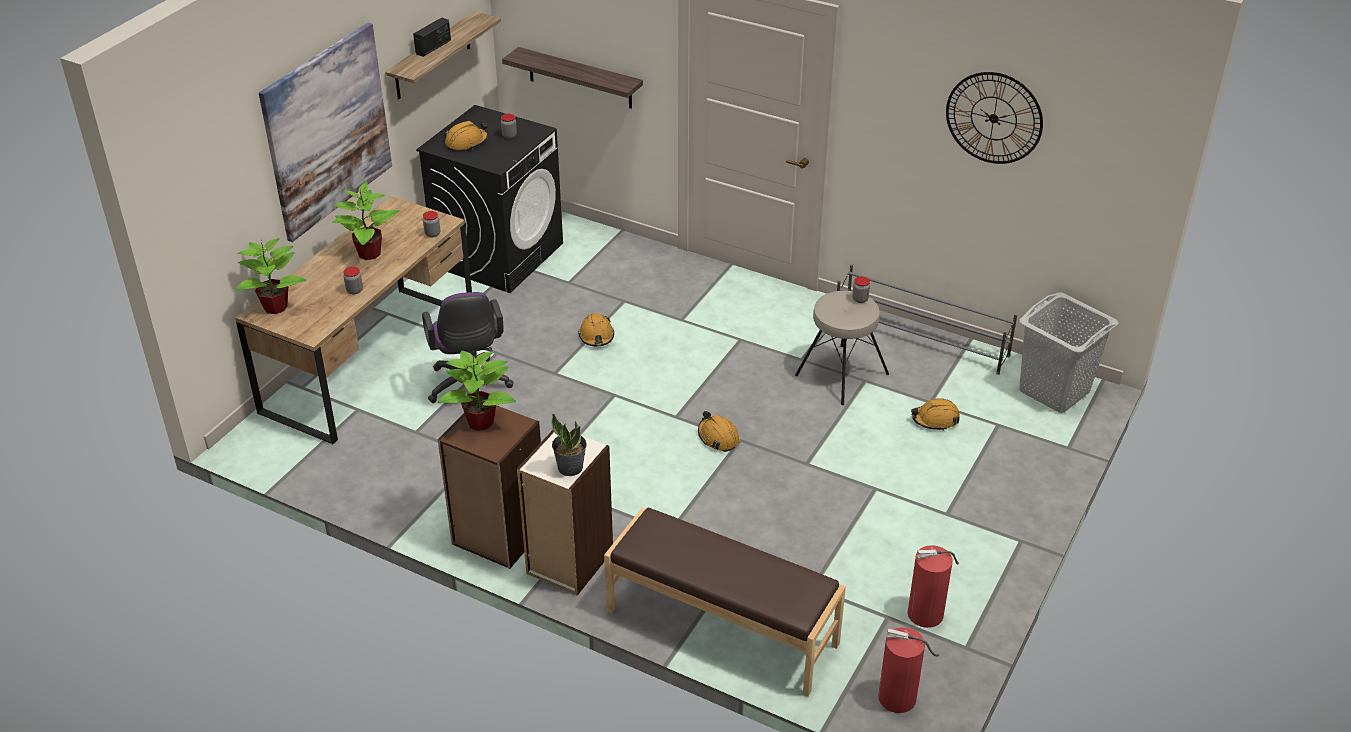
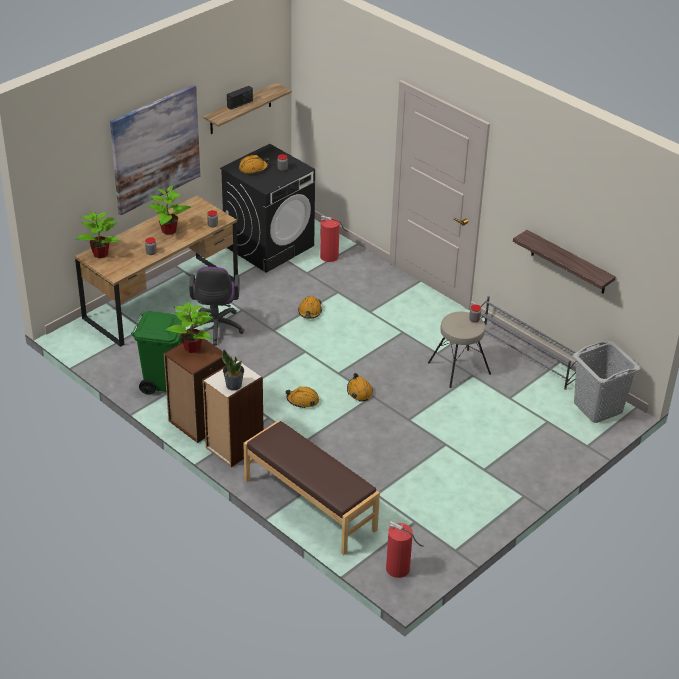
camera: 15 degrees right, 0 degrees up
(419, 484) = (163, 381): none -> green trash can
(580, 78) = (339, 138): shelf -> shelf (568, 263)
(927, 613) = (441, 525): fire extinguisher -> fire extinguisher (330, 256)
(935, 420) = (507, 410): orange hard hat -> orange hard hat (302, 400)
(993, 118) = (575, 215): wall clock -> none

